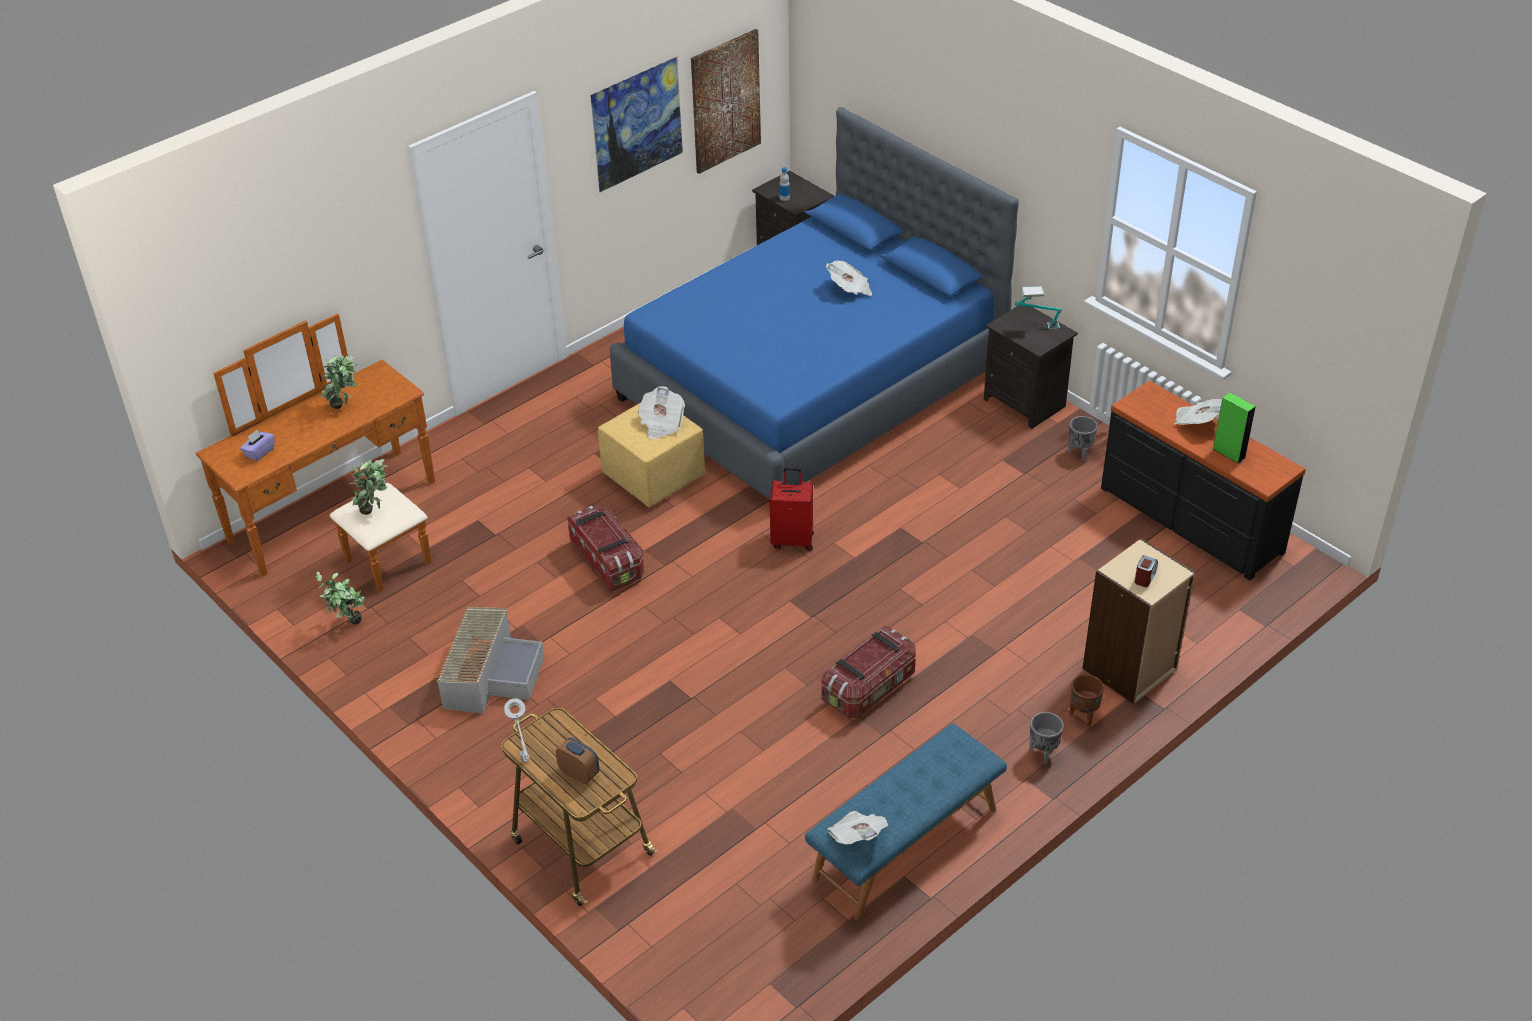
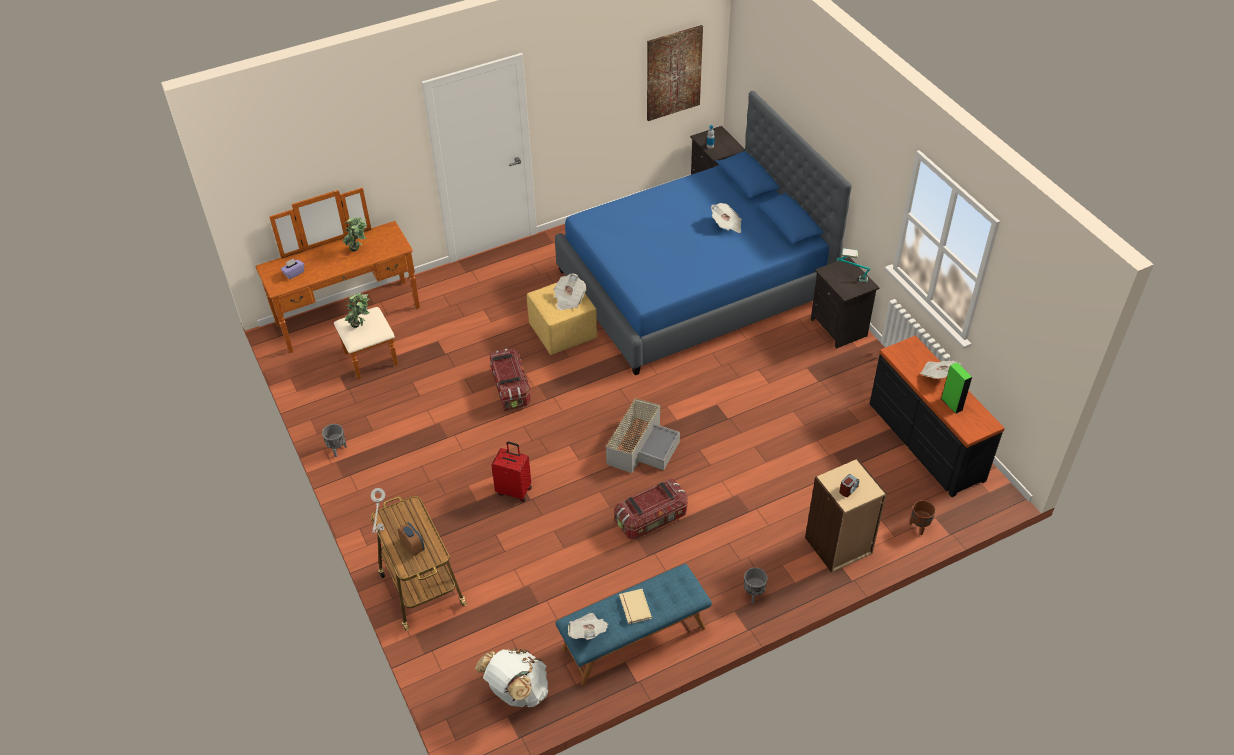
camera: 15 degrees right, 5 degrees up
(348, 624) = (330, 398): potted plant -> none
(490, 673) = (407, 452): grey storage box -> grey storage box (642, 446)
(639, 148) = (602, 99): picture -> none
(769, 948) = (516, 691): none -> white backpack
(792, 540) = (639, 398): red suitcase -> red suitcase (514, 490)
(908, 792) = (634, 607): none -> beige book
(1079, 453) = (864, 373): grey planter -> grey planter (337, 449)
(1083, 716) = (792, 573): brown planter -> brown planter (919, 527)

